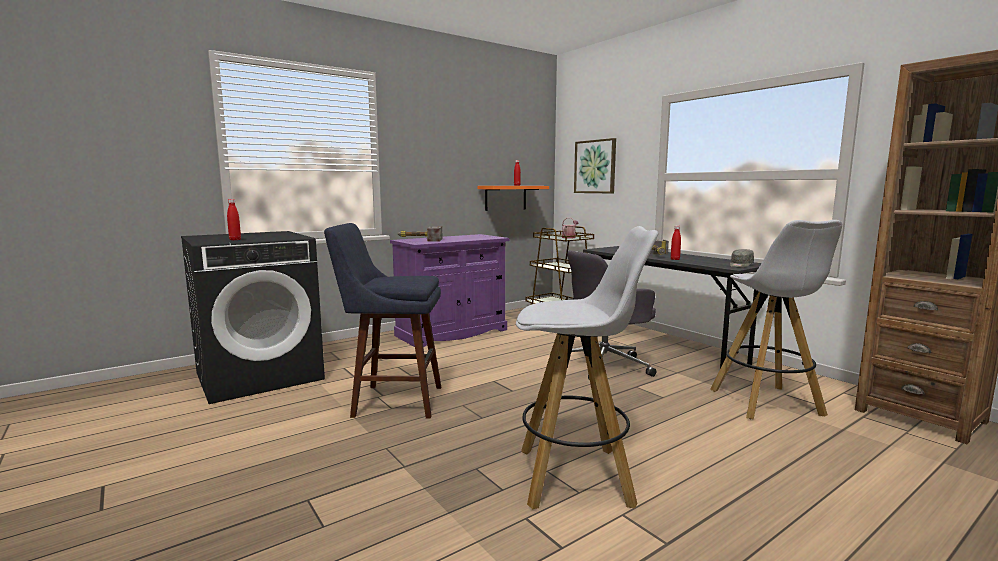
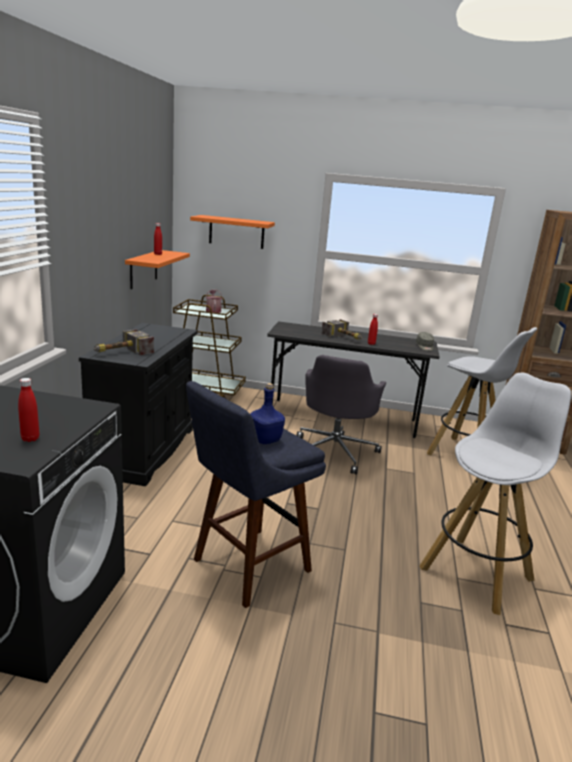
camera: 45 degrees left, 10 degrees up
(397, 279) = (265, 440): none -> blue bottle
(452, 333) = (144, 450): purple cabinet -> black cabinet
(595, 166) = (236, 232): picture -> orange shelf

